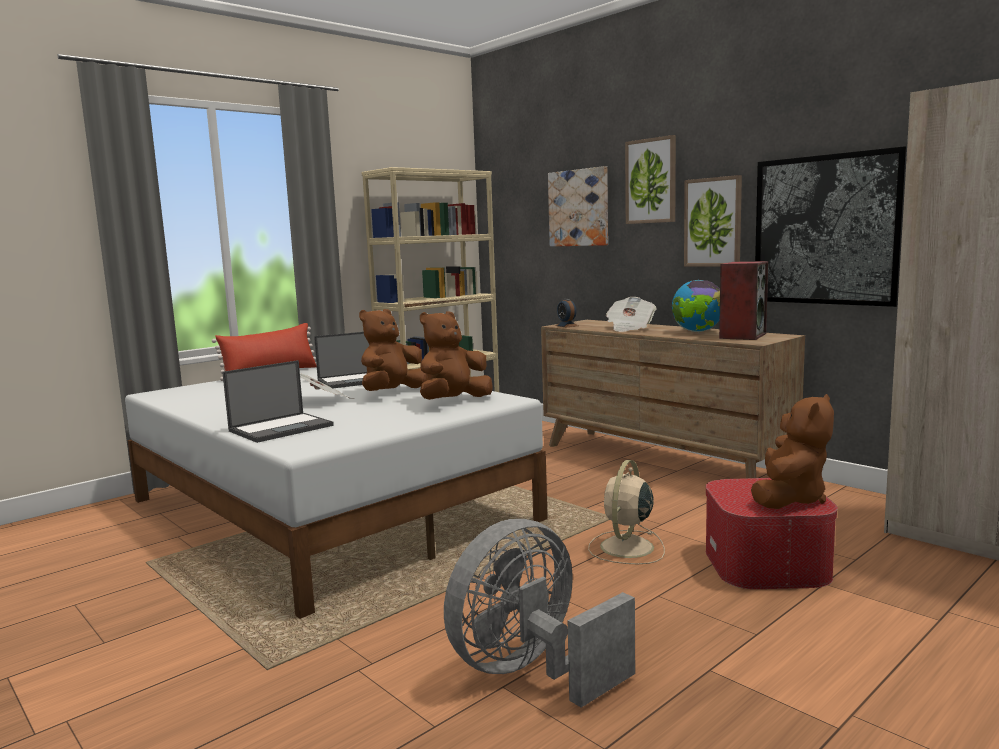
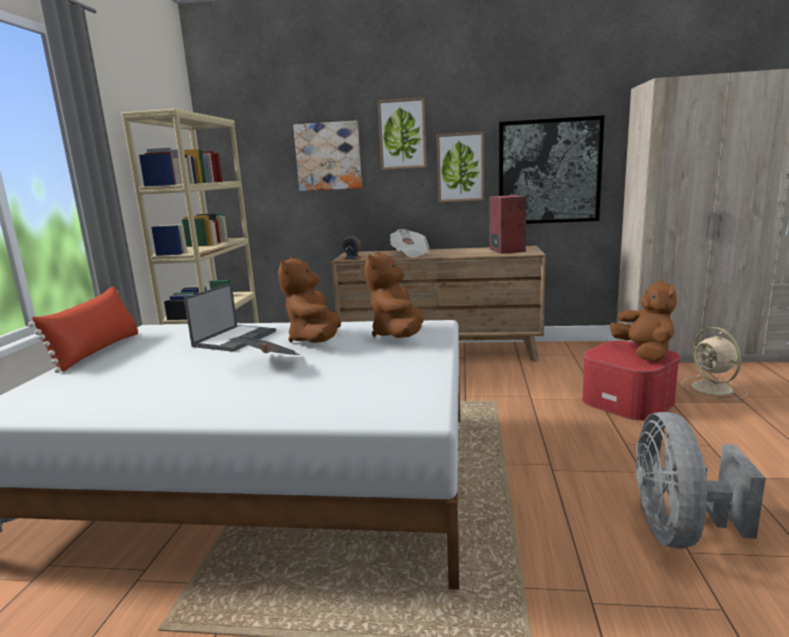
camera: 40 degrees left, 5 degrees up
(282, 428) = (325, 401): laptop -> none
(626, 548) = (545, 419): beige fan -> beige fan (713, 389)
(697, 331) = (466, 251): globe -> none

